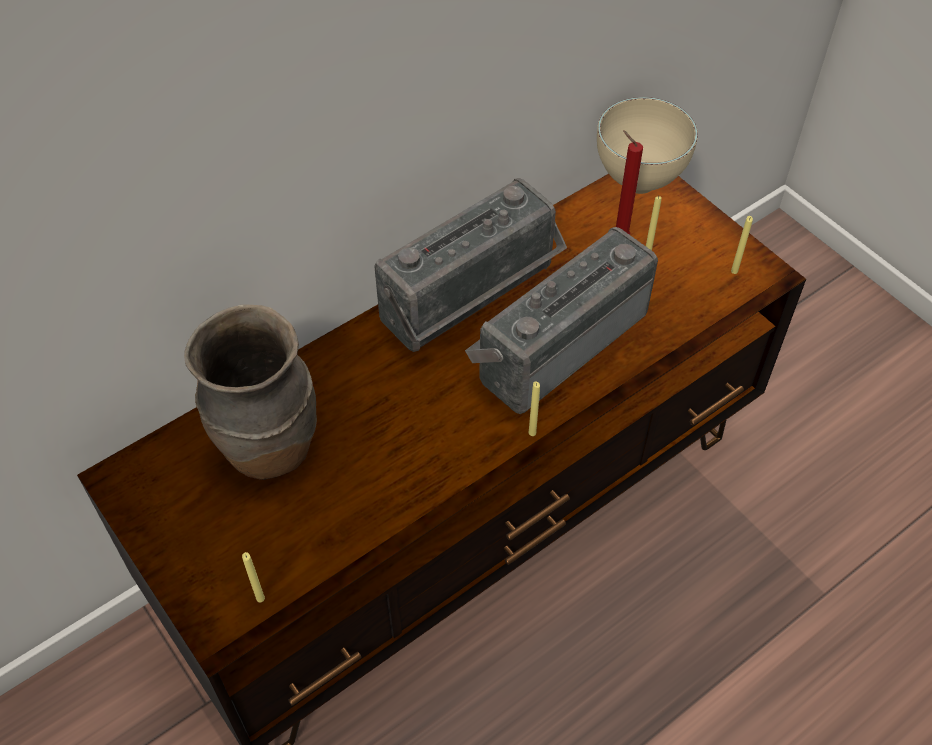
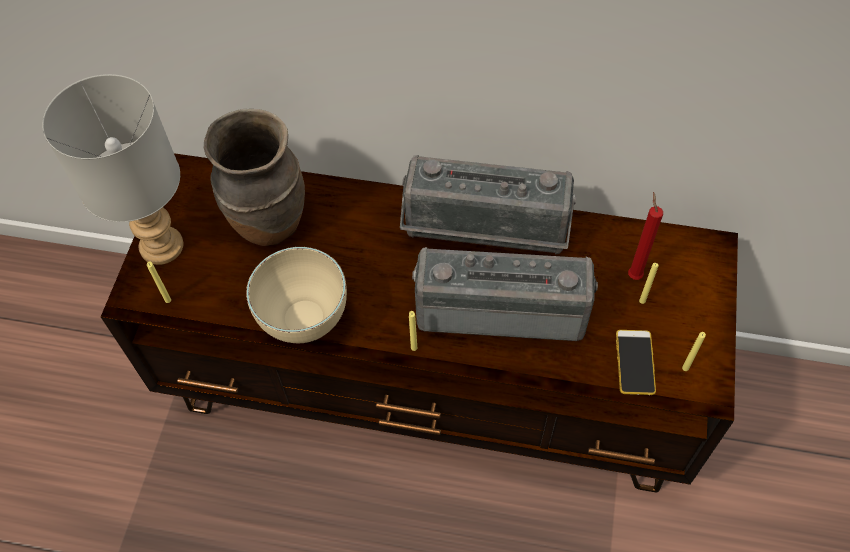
camera: 50 degrees right, 5 degrees up
(189, 558) = (163, 246): none -> grey table lamp
(640, 182) = (701, 250): beige bowl -> beige bowl (307, 323)
(699, 297) = (635, 362): none -> phone

